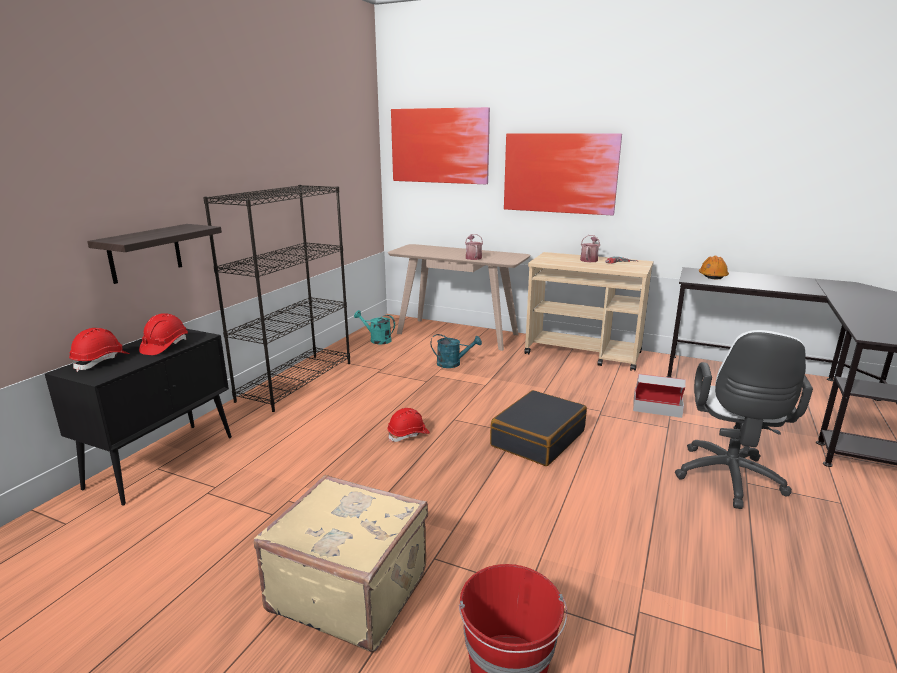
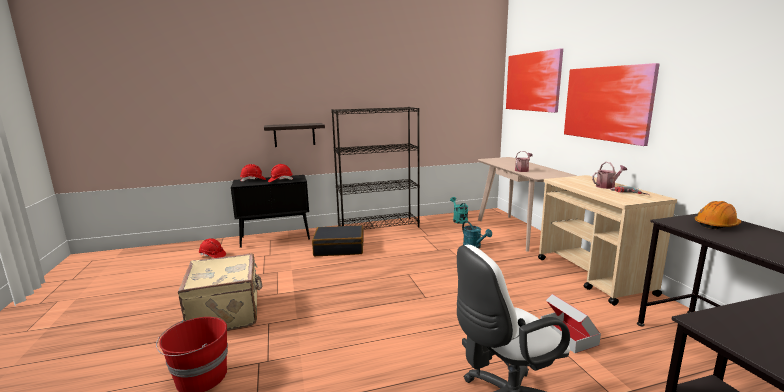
camera: 50 degrees right, 5 degrees down
(408, 435) = (371, 270): red hard hat -> red hard hat (212, 255)
(537, 438) = (430, 306): black suitcase -> black suitcase (339, 248)

